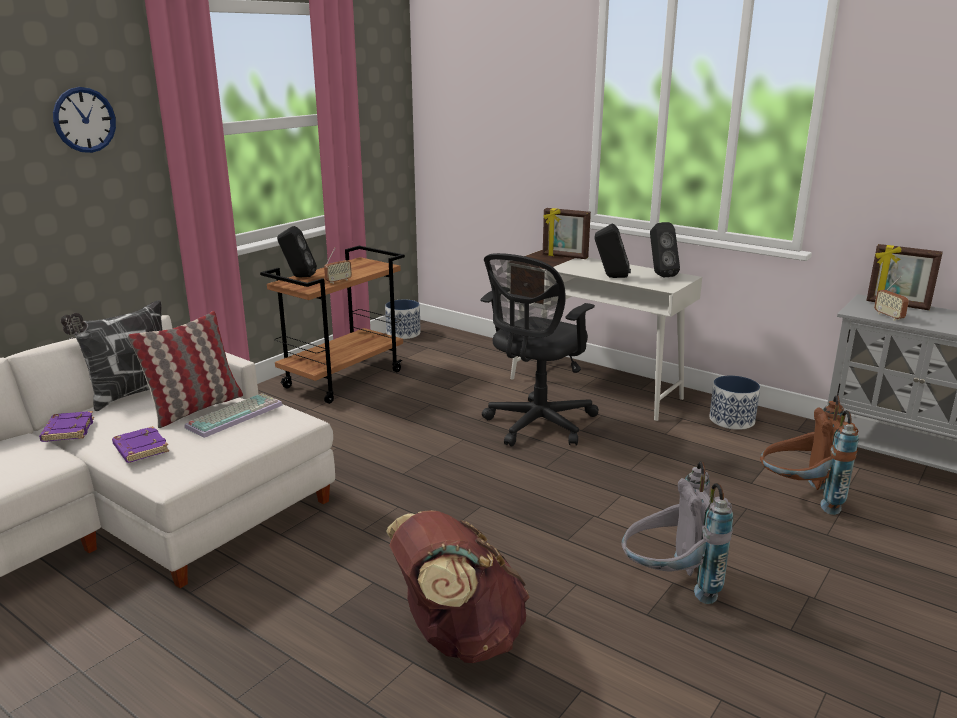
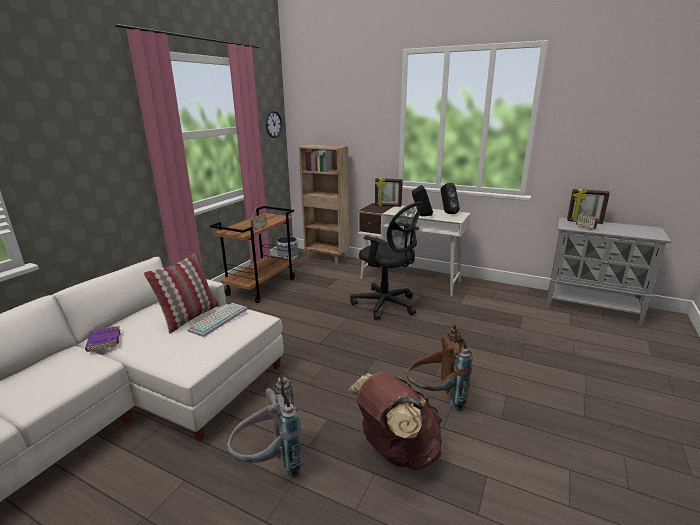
camera: 10 degrees left, 0 degrees up
(84, 120) = (92, 129): wall clock -> wall clock (273, 124)
(132, 394) = (142, 310): pillow -> none
(140, 449) = (161, 349): purple book -> none
(298, 277) = (232, 227): black speaker -> none
(467, 342) = (327, 259): none -> brown bookcase
(536, 426) = (387, 305): black office chair -> black office chair turned 75 degrees counterclockwise
(668, 585) = (504, 397): grey backpack -> grey backpack (269, 464)
(731, 420) = (491, 292): planter -> none
(799, 498) = (548, 334): brown backpack -> brown backpack (435, 398)

